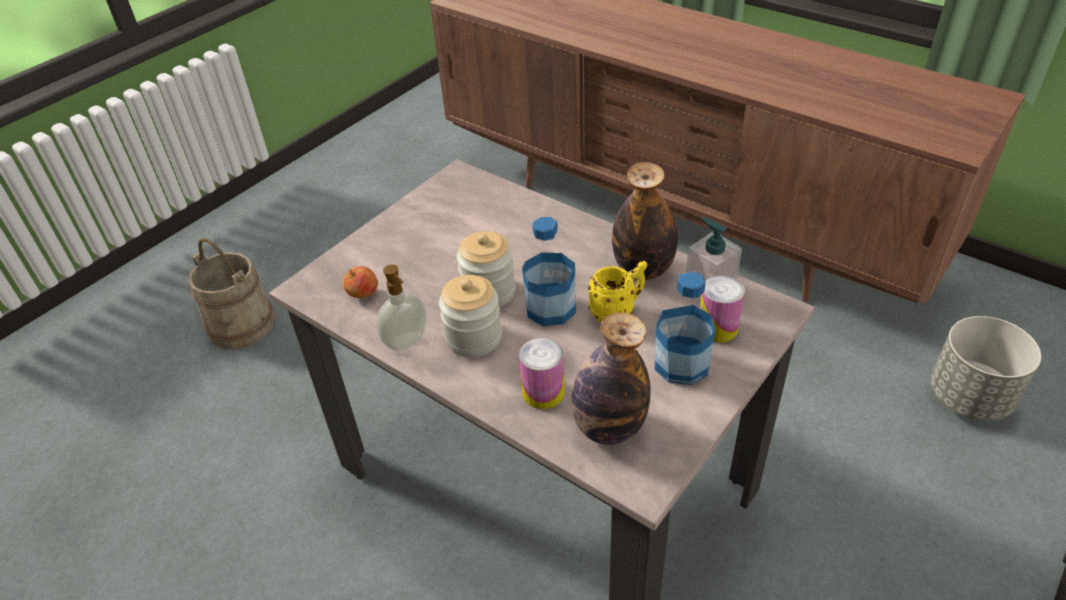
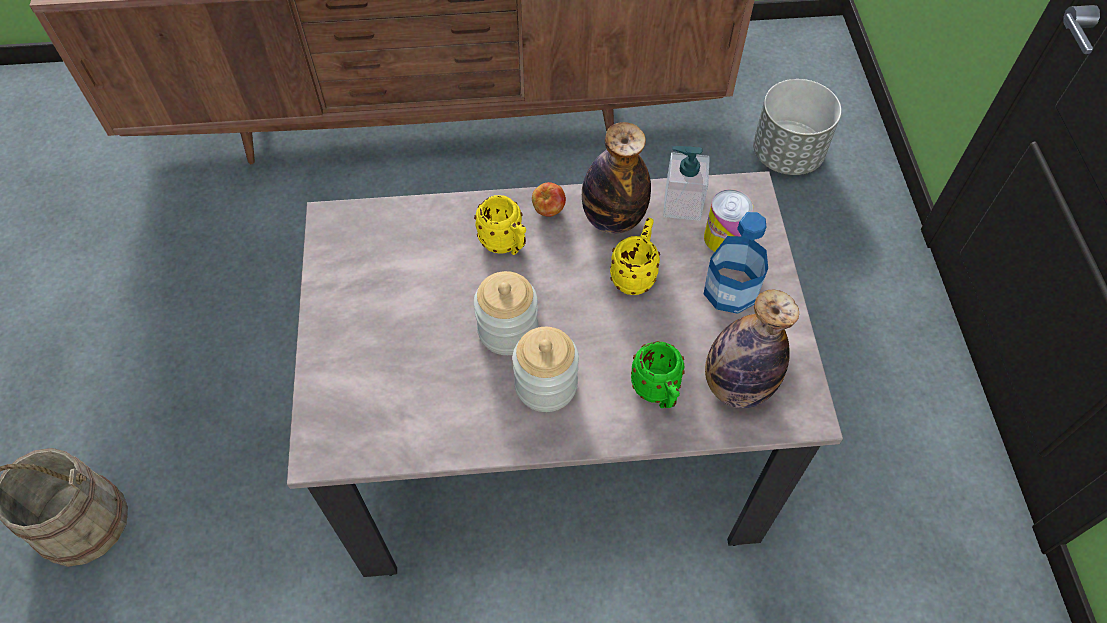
camera: 45 degrees left, 15 degrees up
(363, 295) = (392, 416): apple -> apple (549, 210)
(407, 342) = (492, 433): soap dispenser -> none
(543, 392) = (657, 393): can -> green mug
(547, 244) = (505, 245): none -> yellow mug
(550, 308) = (578, 309): bottle -> none

